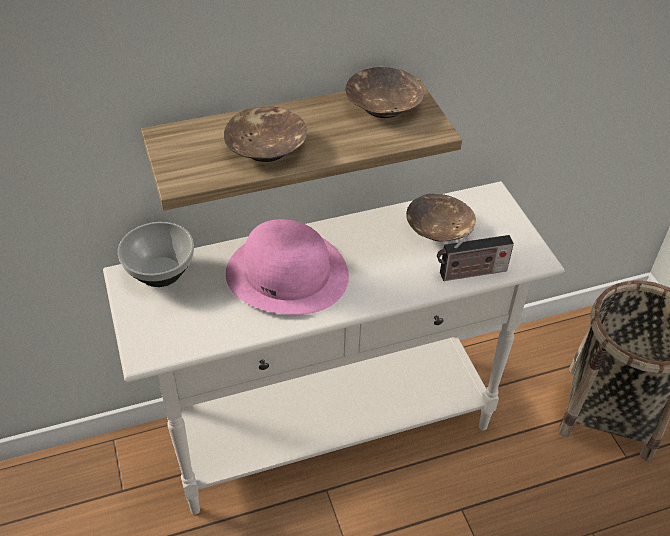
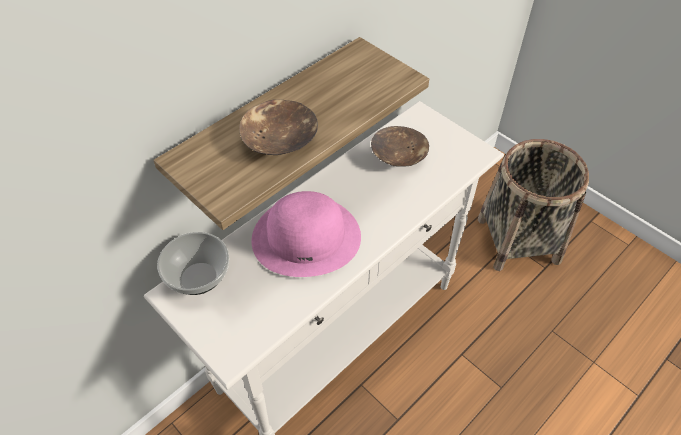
camera: 25 degrees left, 5 degrees up
(382, 106) = (349, 70): brown bowl -> none
(470, 273) = (443, 182): radio -> none

